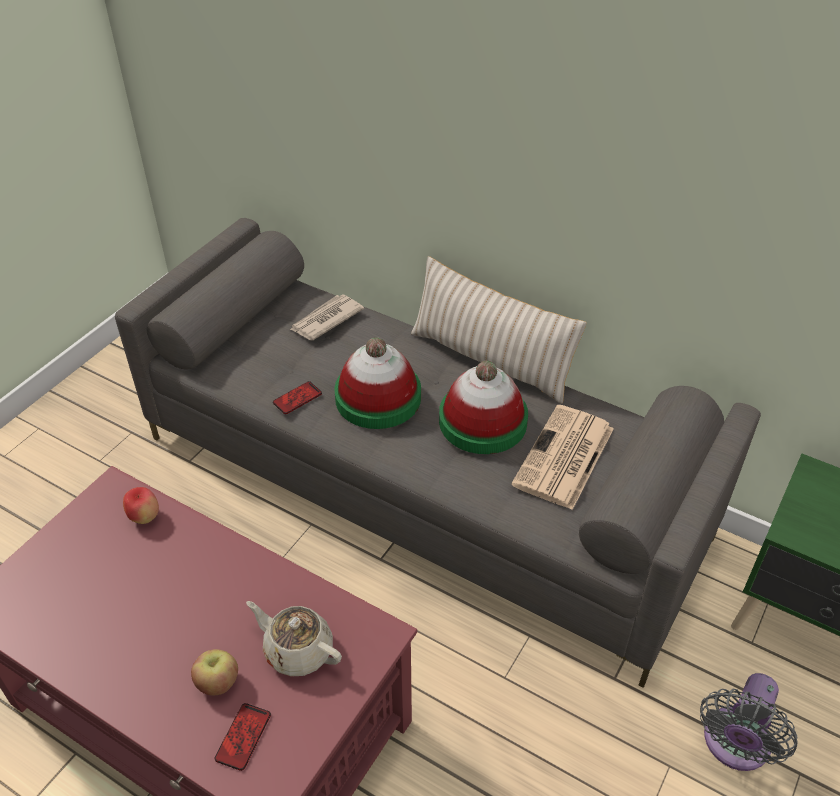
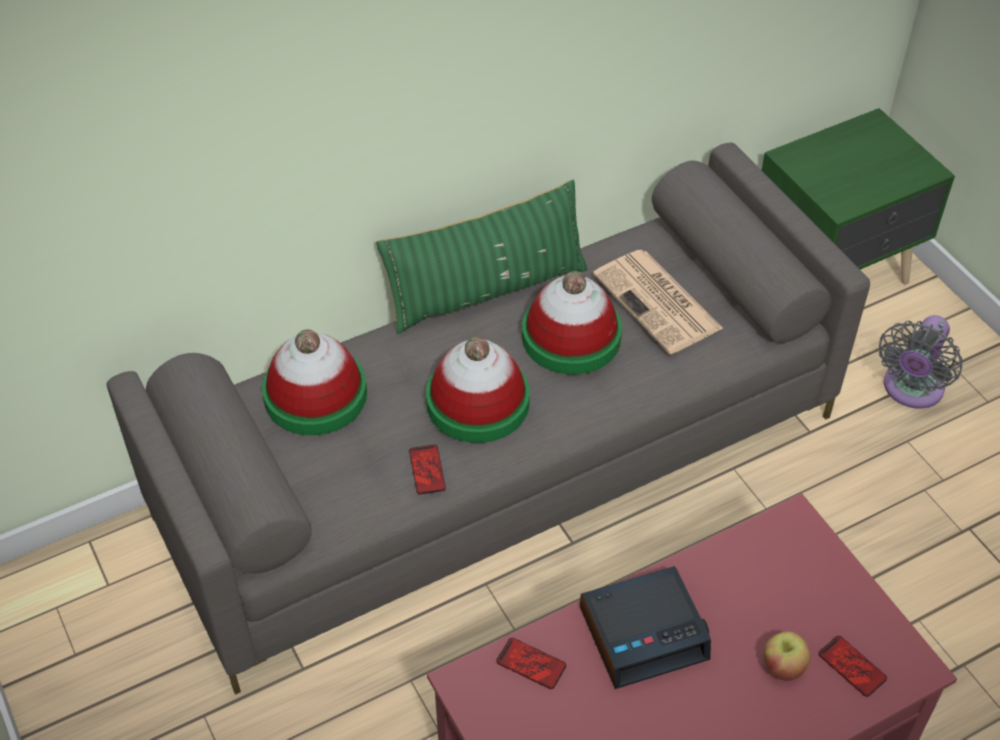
camera: 60 degrees left, 5 degrees up
(145, 517) = (531, 664): apple -> phone
(206, 573) = (644, 632): none -> alarm clock
(297, 650) = (778, 590): beige teapot -> none
(325, 320) = (315, 394): newspaper -> hat
(490, 359) = (486, 290): beige pillow -> green pillow
(734, 745) = (910, 390): grey fan -> grey fan turned 60 degrees clockwise

